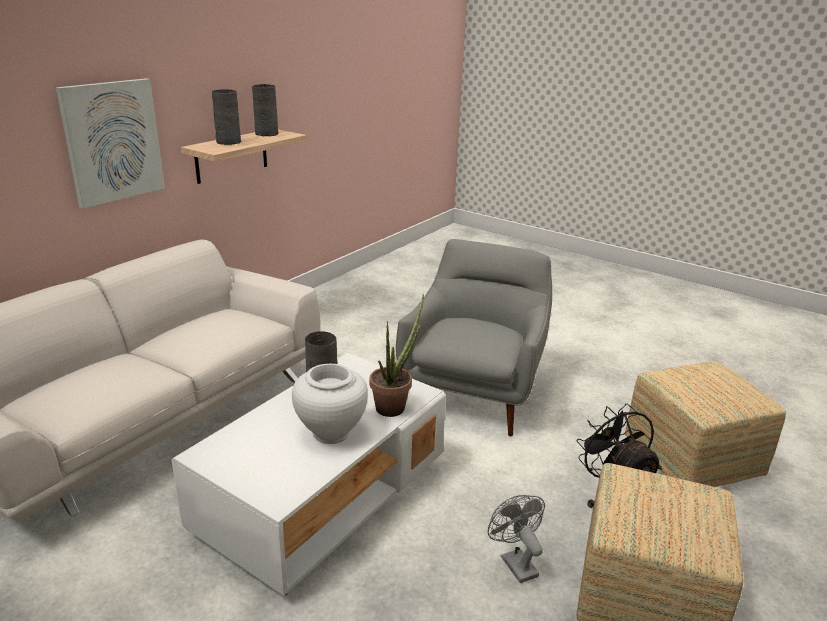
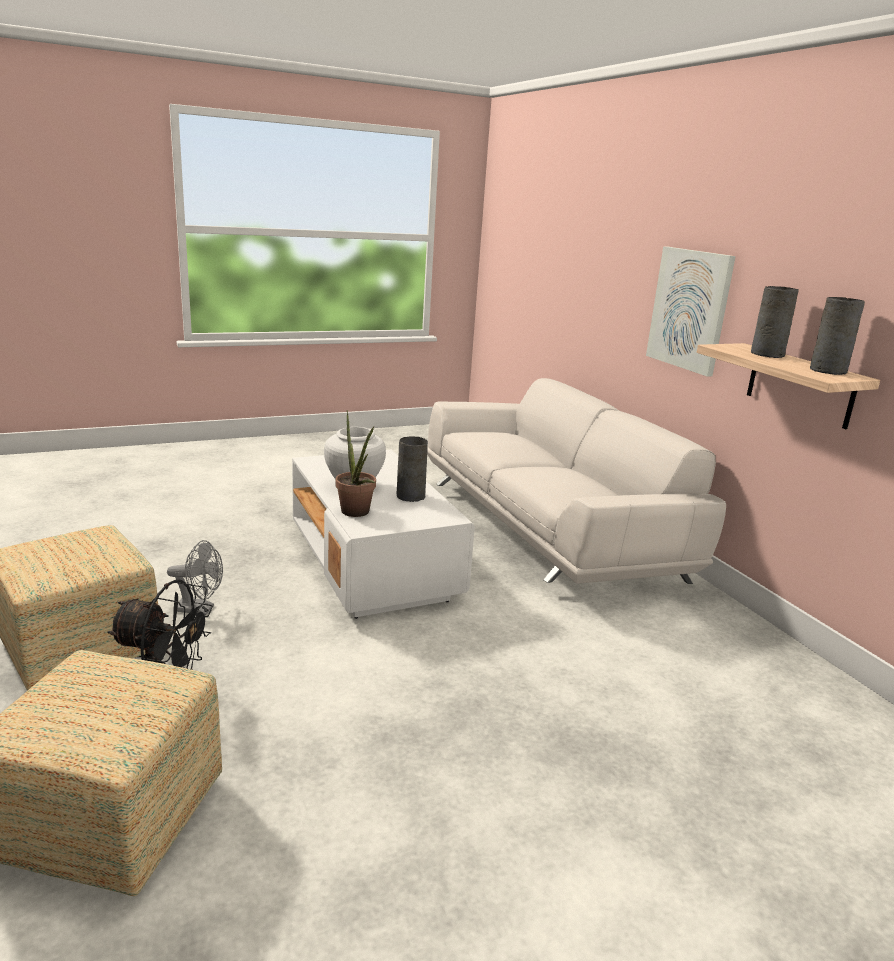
camera: 120 degrees right, 5 degrees down
(473, 393) = (445, 702): grey armchair -> none

